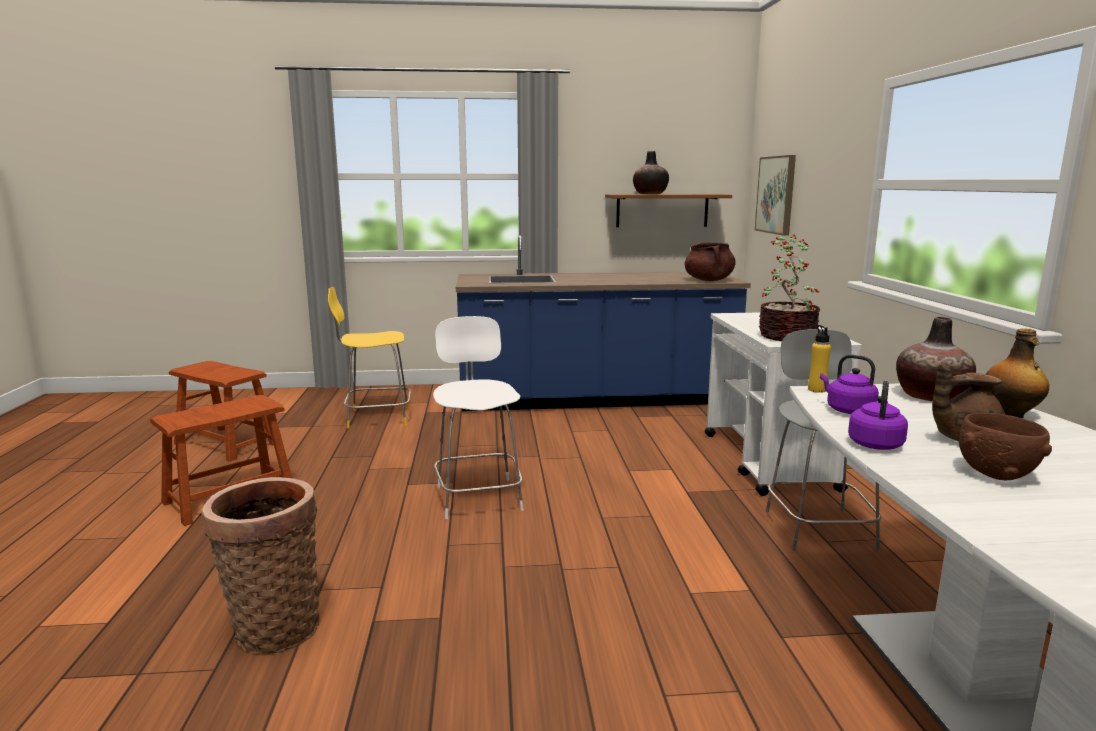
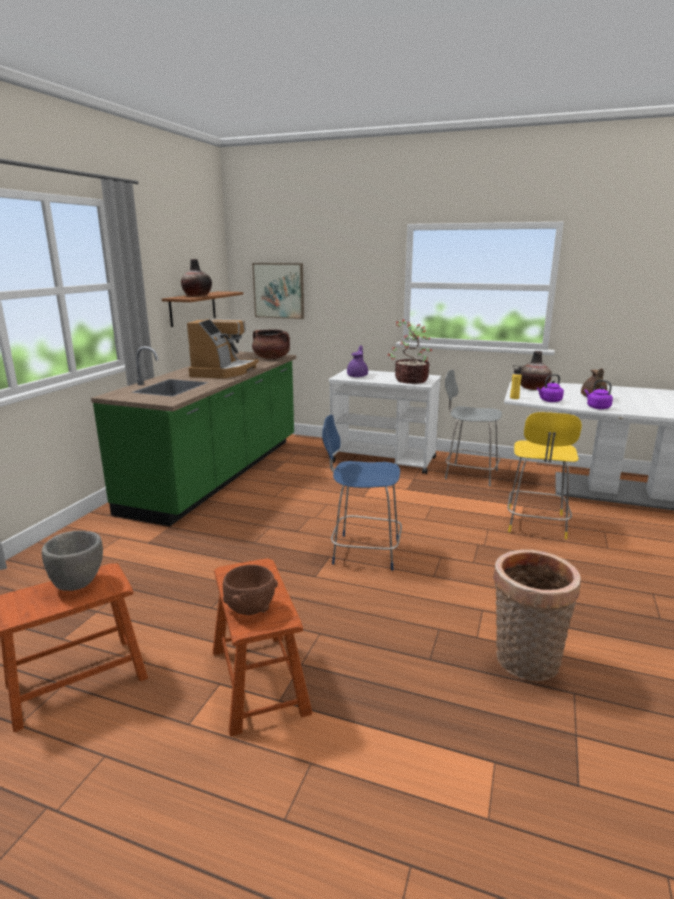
camera: 65 degrees left, 5 degrees up
(231, 371) = (78, 583): none -> grey bowl
(376, 417) = (125, 570): yellow chair -> yellow chair (536, 524)
(478, 496) = (363, 551): white chair -> blue chair
(595, 399) = (218, 473): blue counter -> green counter
(608, 279) = (223, 372): none -> coffee machine
(753, 319) = (358, 376): none -> purple teapot
(996, 474) = (632, 403): brown bowl -> brown bowl (250, 608)
(1010, 415) = (562, 386): bottle -> none

